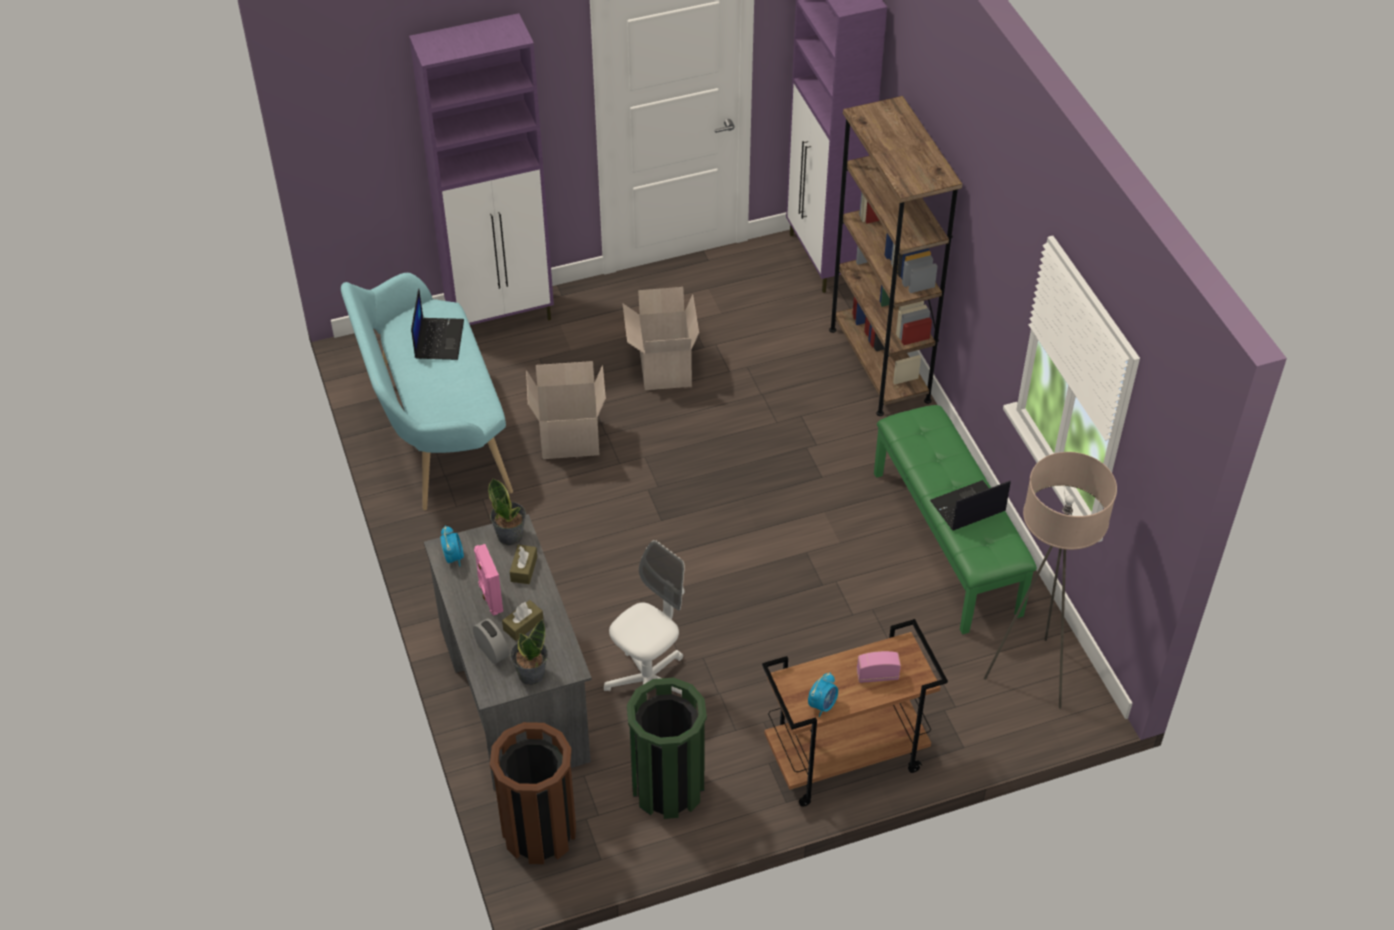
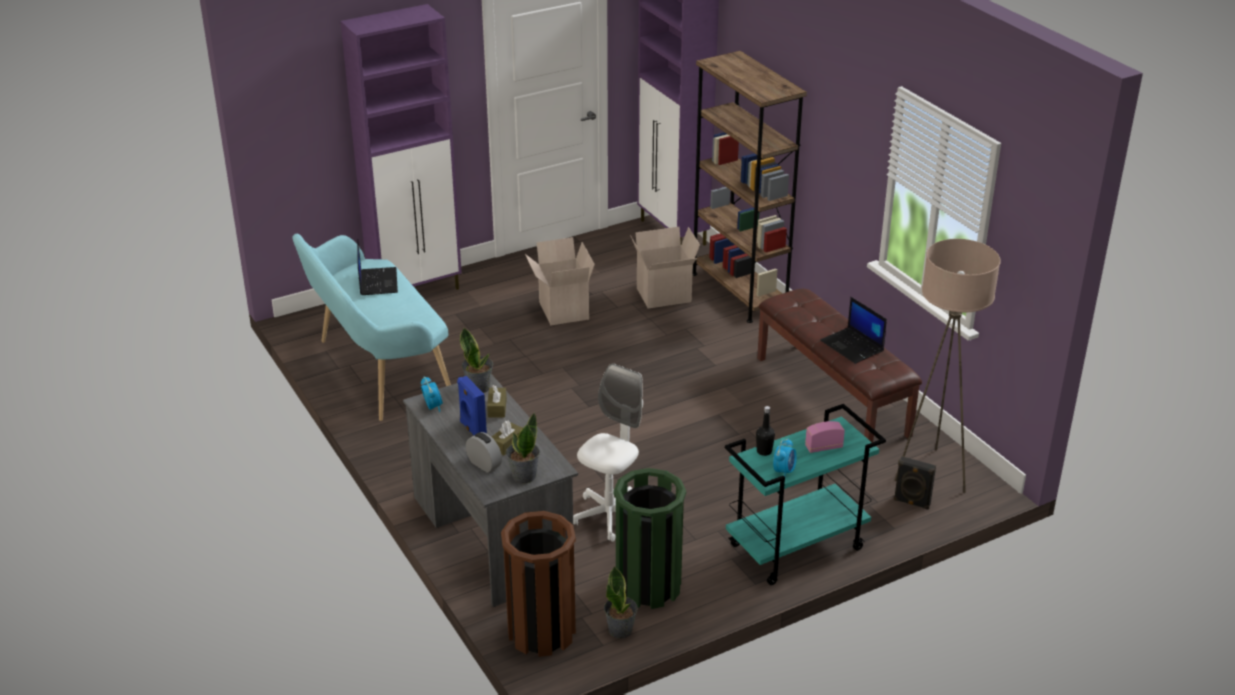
camera: 10 degrees left, 15 degrees down
(490, 598) = (472, 430): pink speaker -> blue speaker
(568, 441) = (494, 363): cardboard box -> cardboard box (663, 296)
(624, 842) = (620, 630): none -> potted plant
(808, 672) = (764, 451): none -> black bottle
(844, 759) = (796, 548): brown cart -> turquoise cart
(947, 542) = (833, 396): green bench -> brown bench
(967, 507) = (853, 346): laptop -> laptop turned 90 degrees counterclockwise
(994, 714) = (911, 503): none -> black speaker

